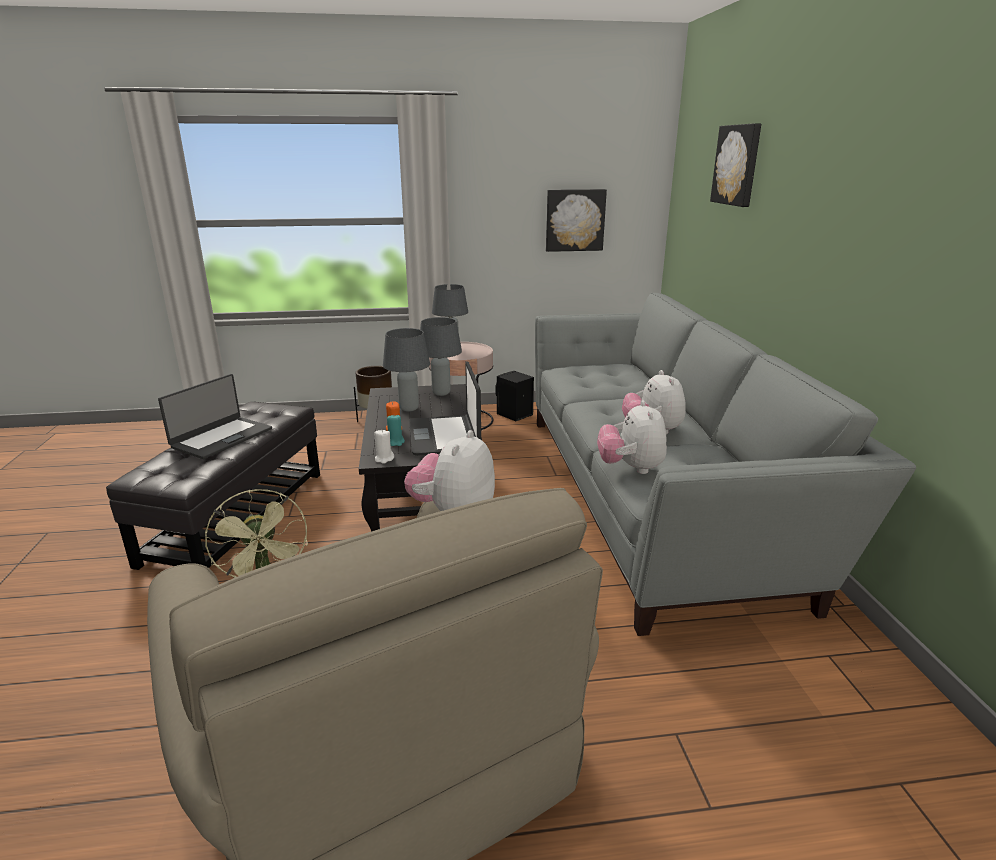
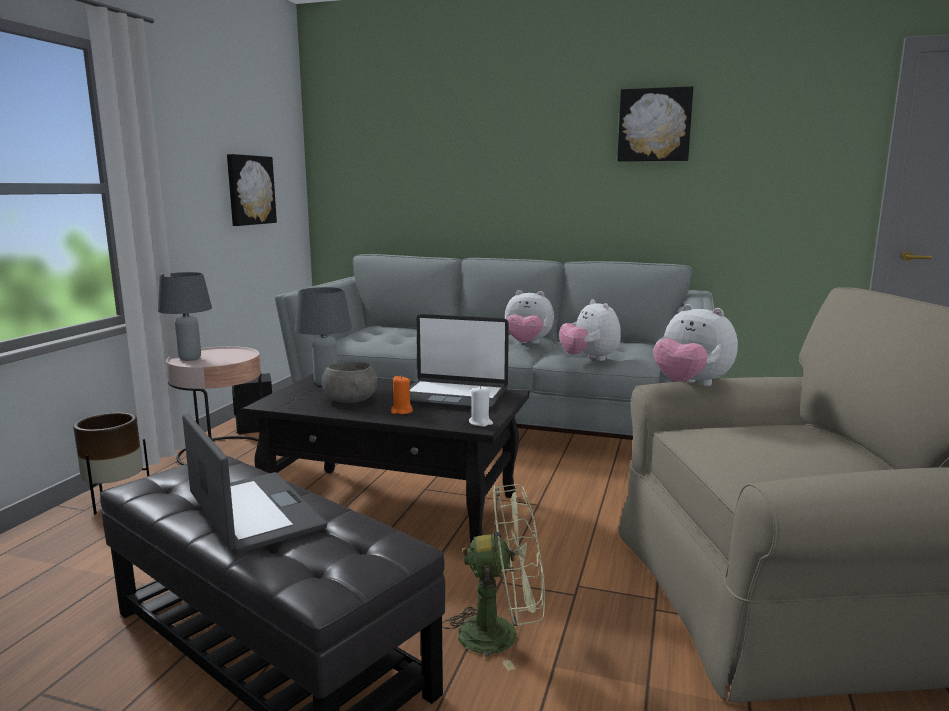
camera: 65 degrees left, 10 degrees down
(396, 442) = (441, 414): turquoise candle -> none
(409, 409) = (351, 399): grey table lamp -> grey bowl
(630, 468) = (589, 359): plush toy -> plush toy turned 45 degrees clockwise
(737, 165) = (433, 130): picture -> picture (654, 125)

